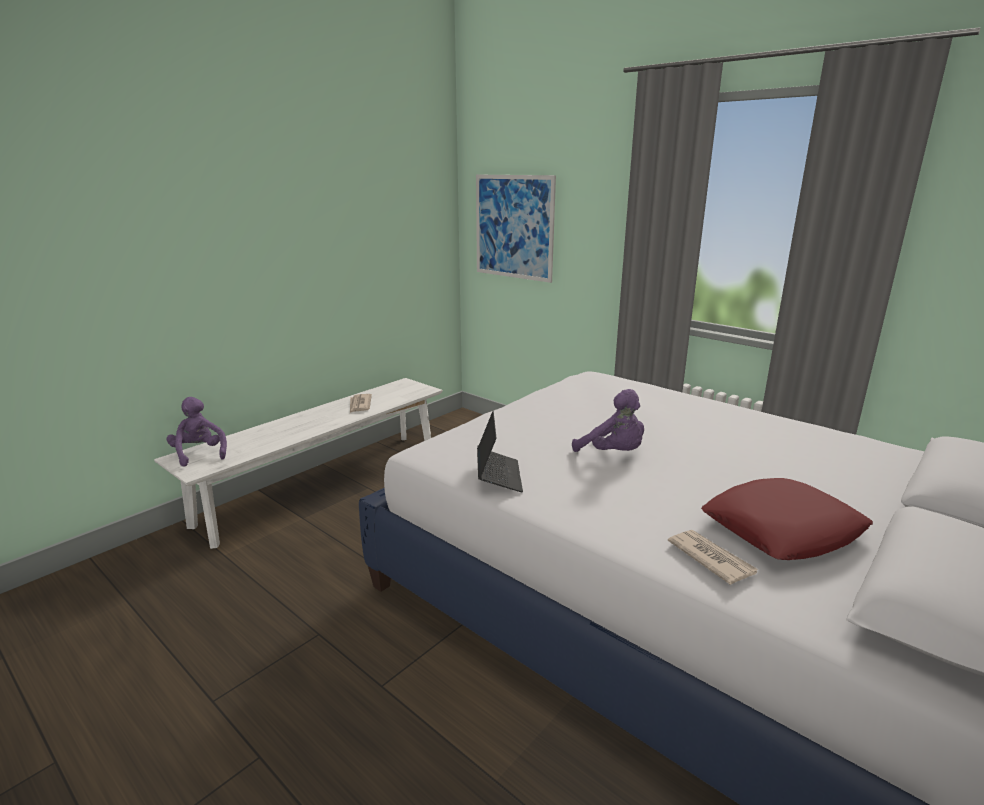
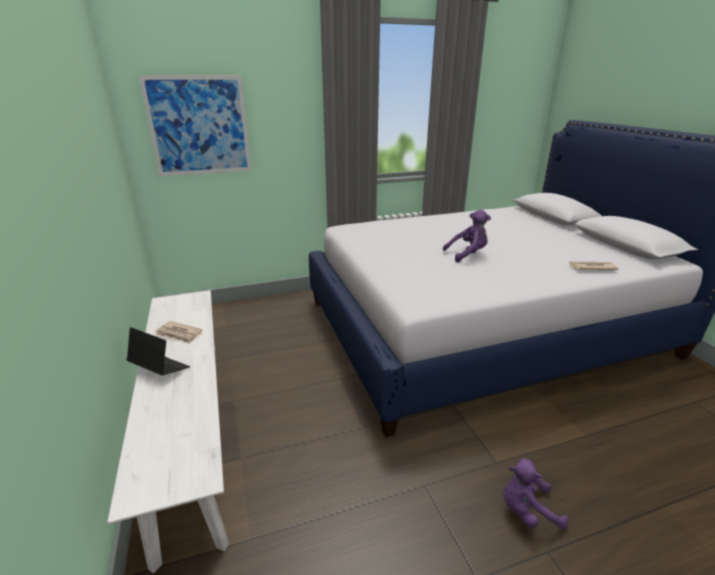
camera: 60 degrees left, 5 degrees up
(199, 454) = (152, 469): purple plush toy -> purple plush toy (527, 511)
(498, 476) = (477, 289): laptop -> laptop (159, 368)
(782, 529) = (568, 248): red pillow -> none

